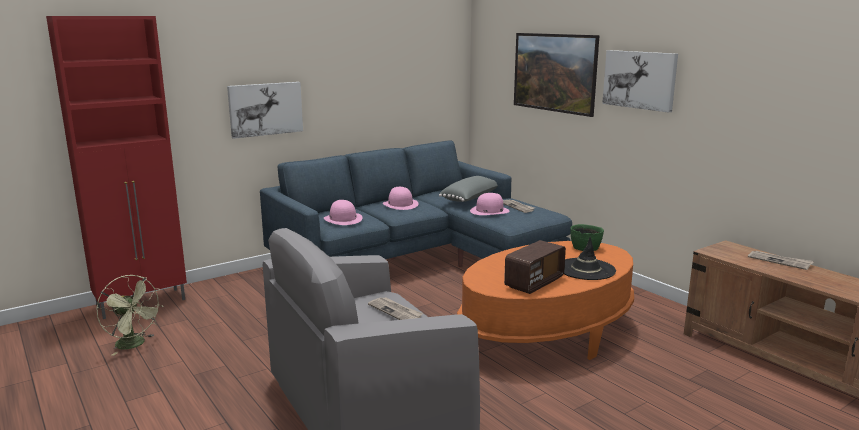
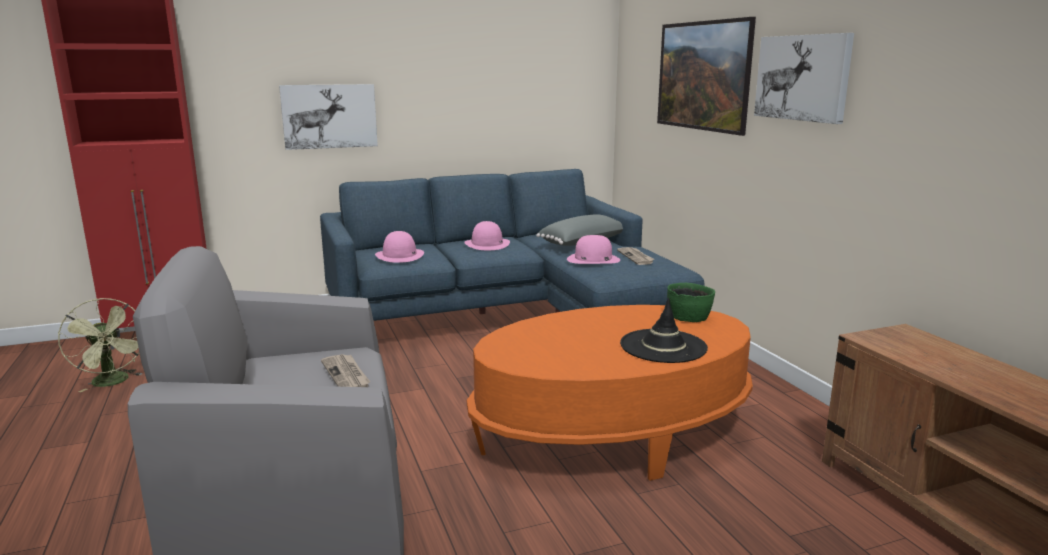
camera: 15 degrees right, 0 degrees up
(534, 282) = (570, 357): radio -> none
(780, 261) = (979, 364): newspaper -> none

